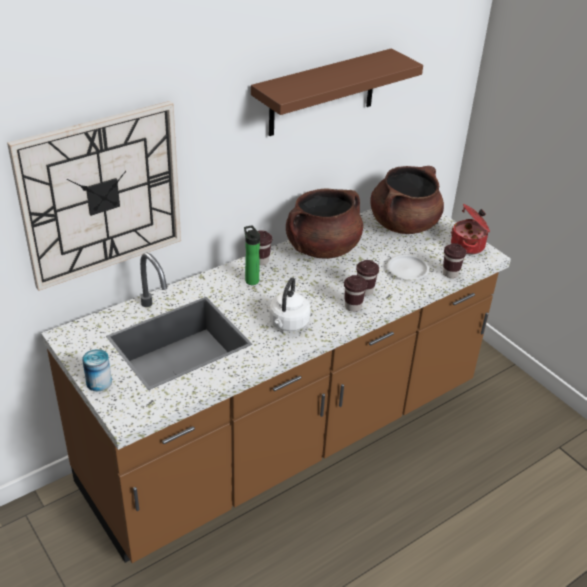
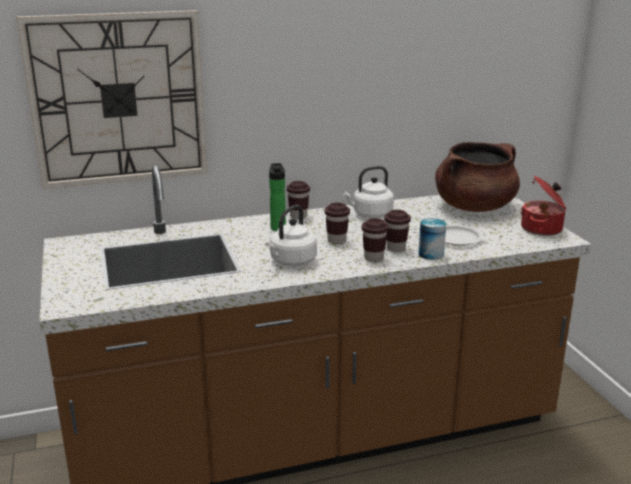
camera: 20 degrees right, 15 degrees down
(99, 382) = (63, 277): can -> can (431, 254)
(322, 93) = (379, 41): brown shelf -> none
(322, 248) = (370, 215): brown cooking pot -> white kettle
(450, 273) = (507, 247): brown cup -> brown cup (336, 240)

